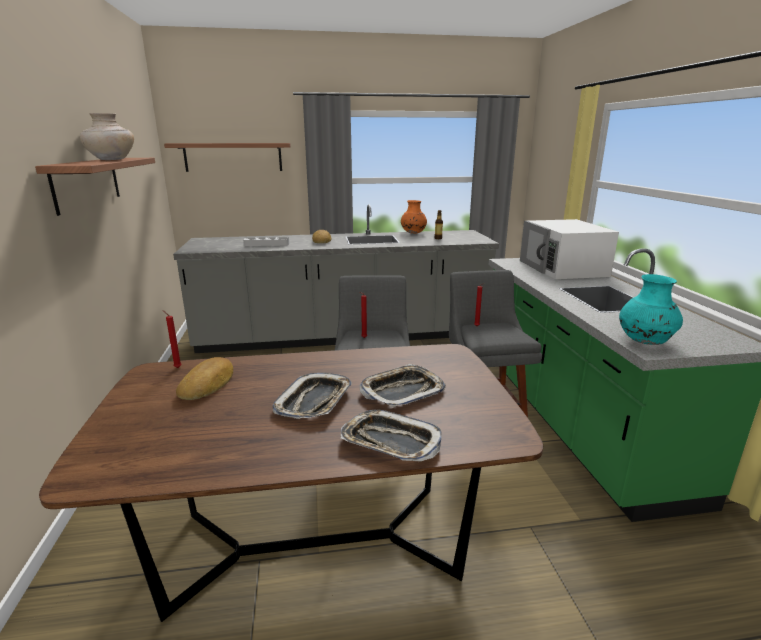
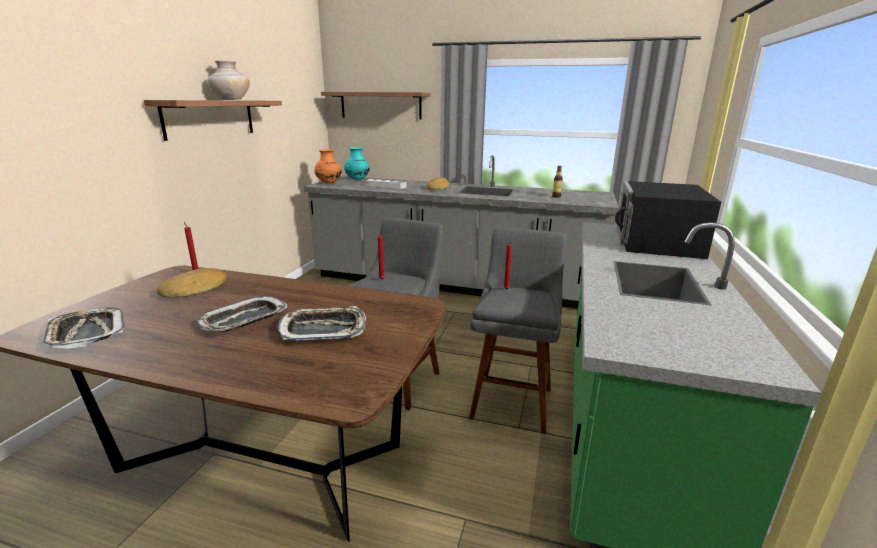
camera: 25 degrees right, 0 degrees up
(390, 442) = (245, 369): tray -> tray (86, 333)
(413, 233) = (538, 189): orange vase -> orange vase (328, 183)
(563, 268) = (657, 242): white microwave -> black microwave
(645, 342) = (620, 337): turquoise vase -> turquoise vase (357, 179)

